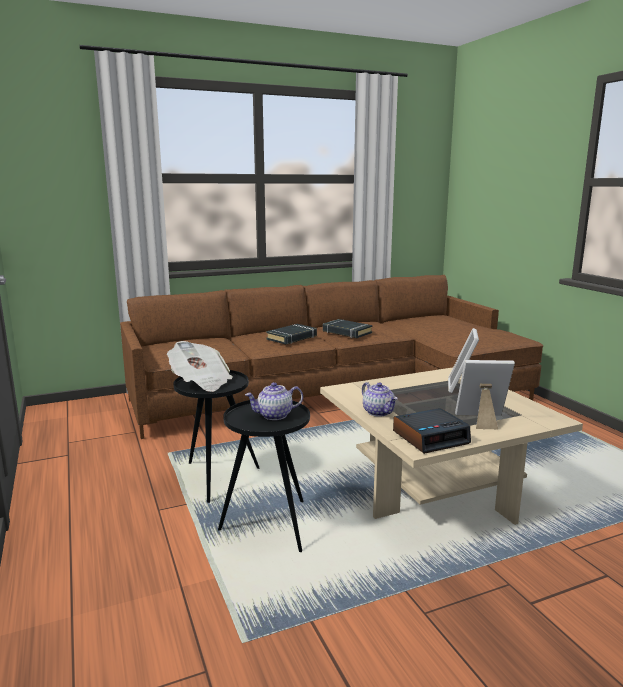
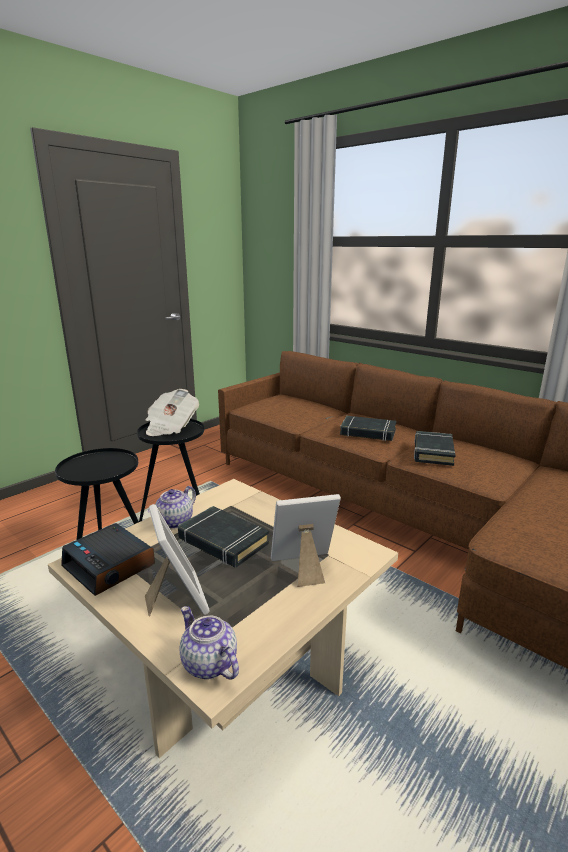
camera: 65 degrees right, 5 degrees up
(274, 415) = (102, 468): teapot -> teapot (208, 663)
(419, 401) = (222, 541): none -> black book

